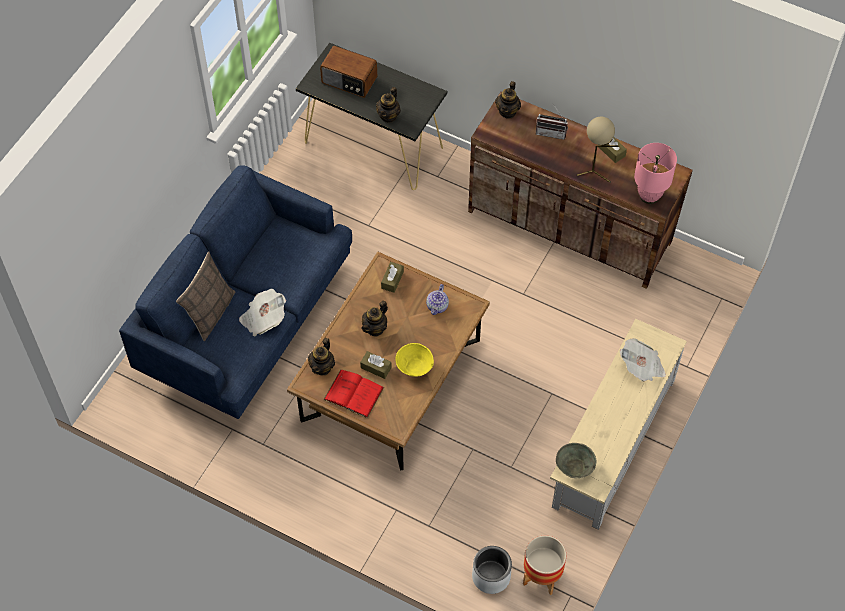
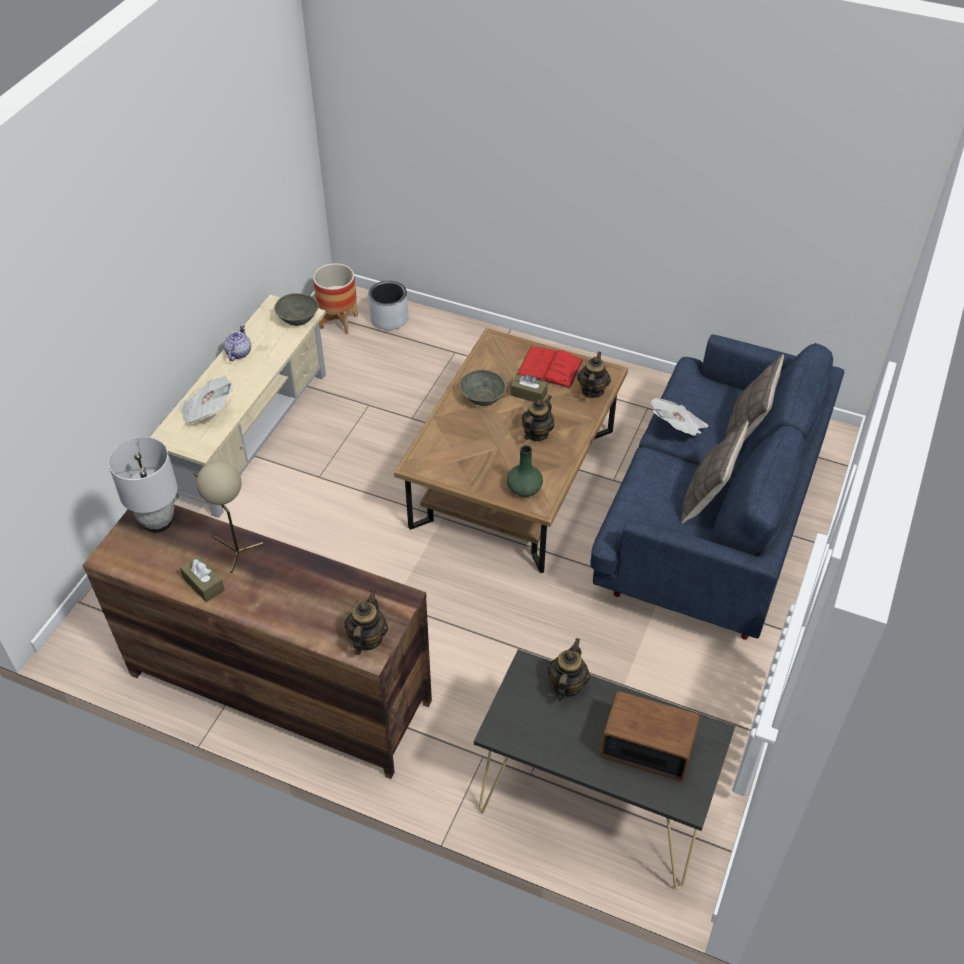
camera: 175 degrees right, 10 degrees down
(259, 256) = (707, 499): none -> pillow
(392, 280) = (524, 488): brown tissue box -> green vase
(415, 366) = (482, 398): yellow bowl -> grey bowl
(437, 306) = (461, 462): teapot -> teapot (238, 352)
(551, 132) = (296, 609): radio -> none
(649, 196) = (158, 521): pink table lamp -> white table lamp

